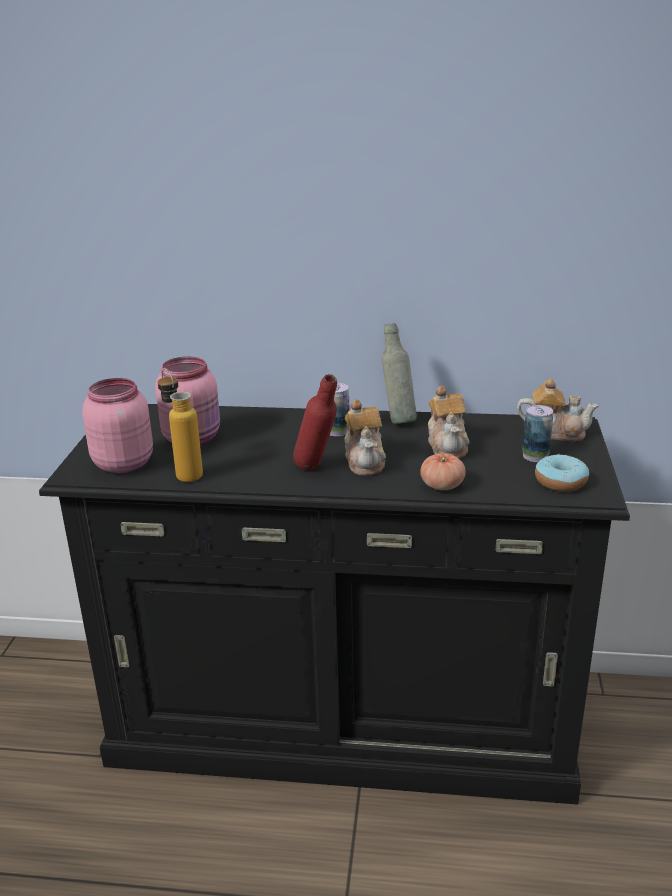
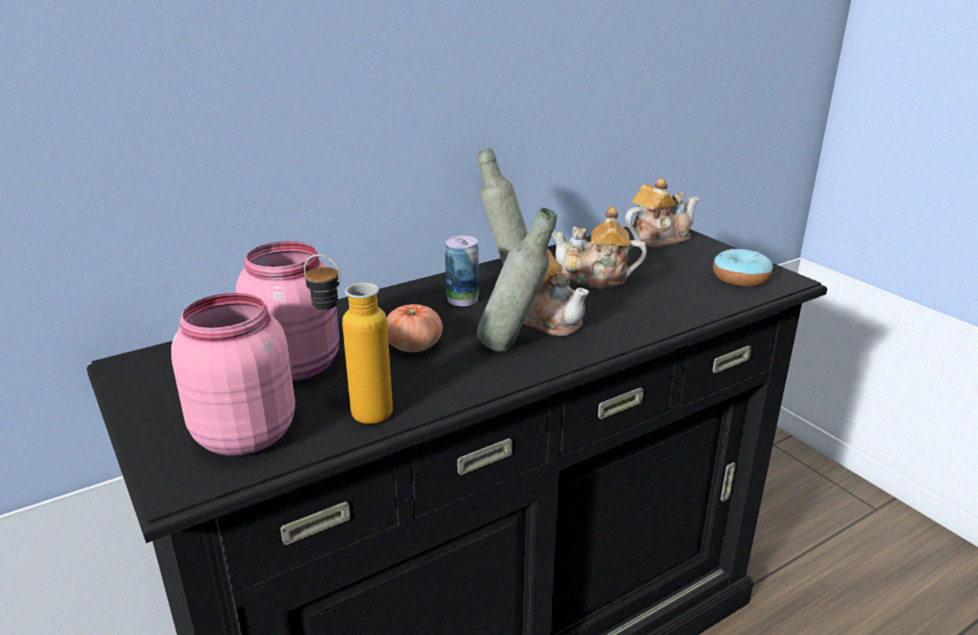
camera: 40 degrees left, 0 degrees up
(317, 470) = (514, 347): red bottle -> grey bottle
(442, 485) = (658, 317): tomato -> tomato (414, 346)
(448, 446) = (595, 278): teapot -> teapot turned 150 degrees clockwise
(535, 456) = (681, 263): can -> none

